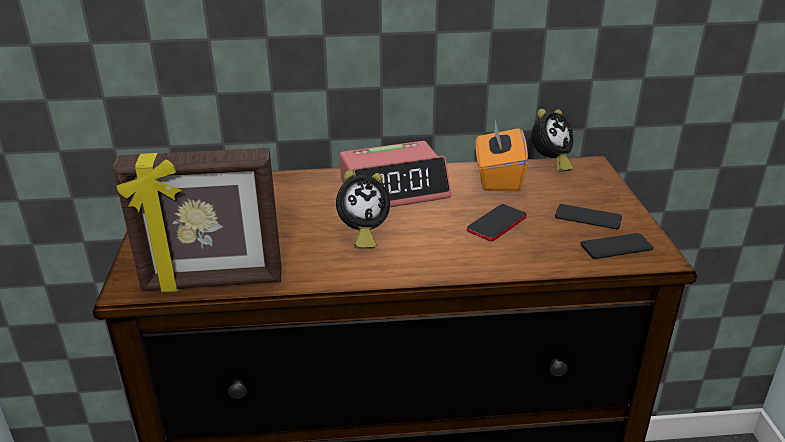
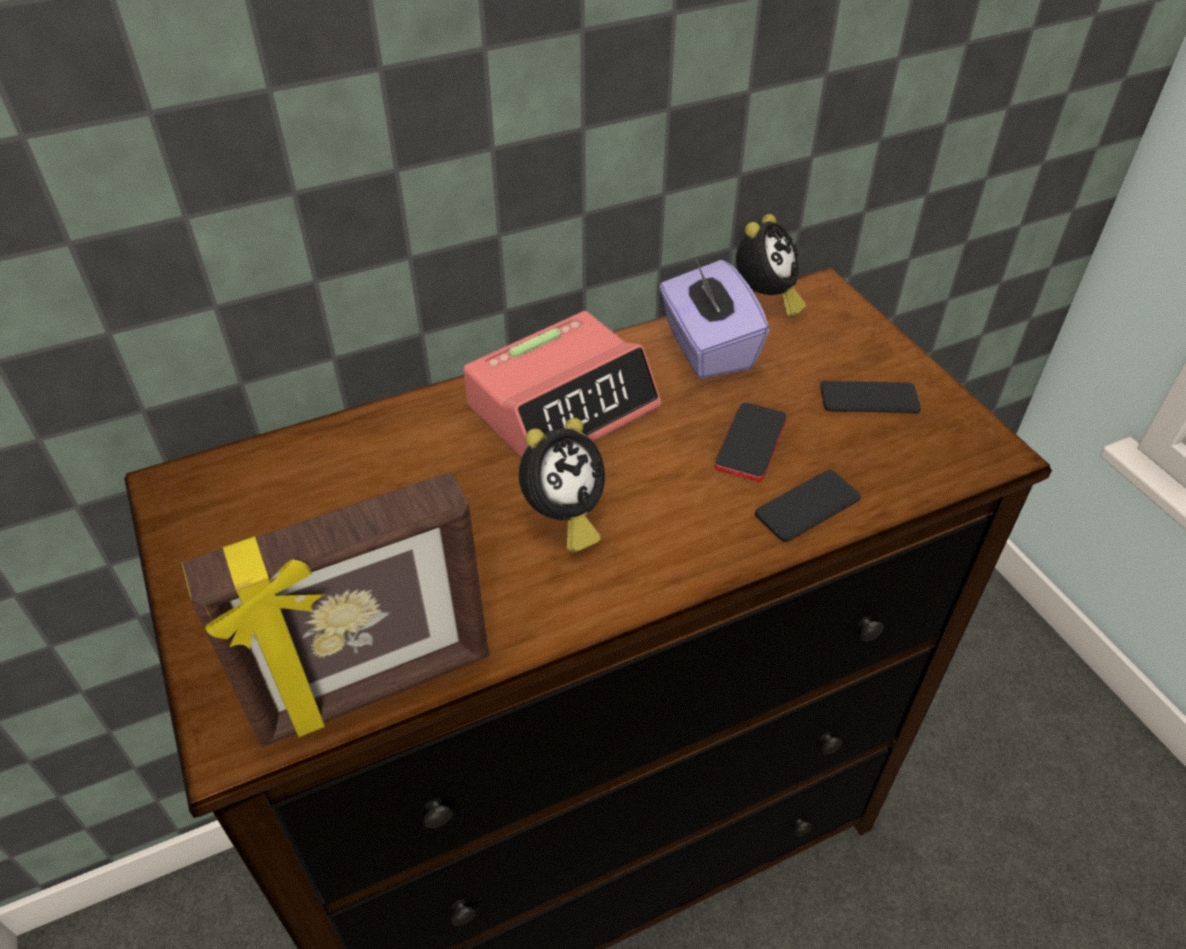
camera: 20 degrees left, 15 degrees up
(498, 178) = (707, 347): orange tissue box -> purple tissue box
(616, 247) = (933, 447): phone -> phone (807, 506)

